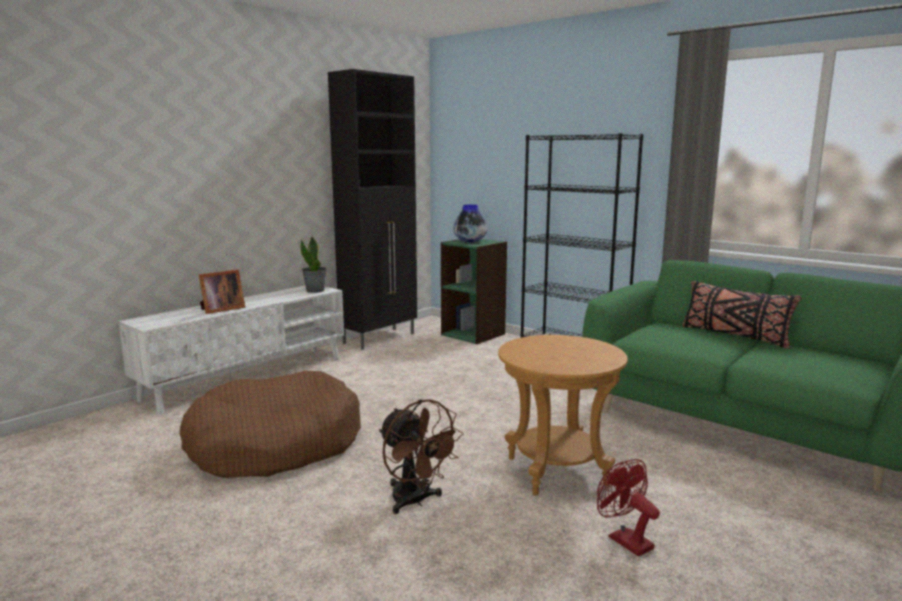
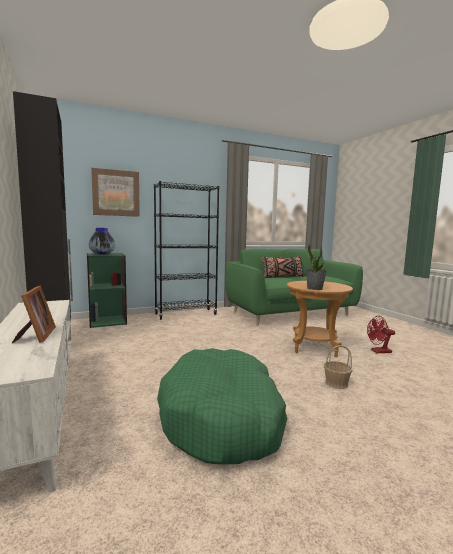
camera: 65 degrees left, 5 degrees down
(275, 444) = (223, 418): brown dog bed -> green dog bed
(315, 290) = (50, 304): potted plant -> potted plant (314, 288)
(415, 501) = (336, 383): brown fan -> basket
(507, 153) = (116, 193): none -> picture

